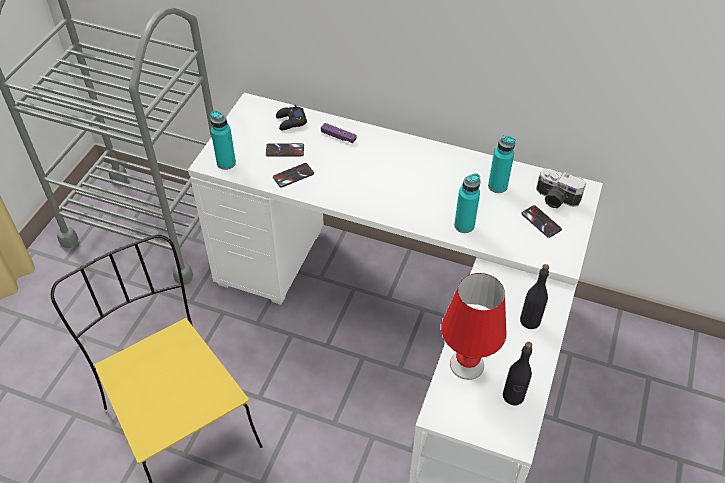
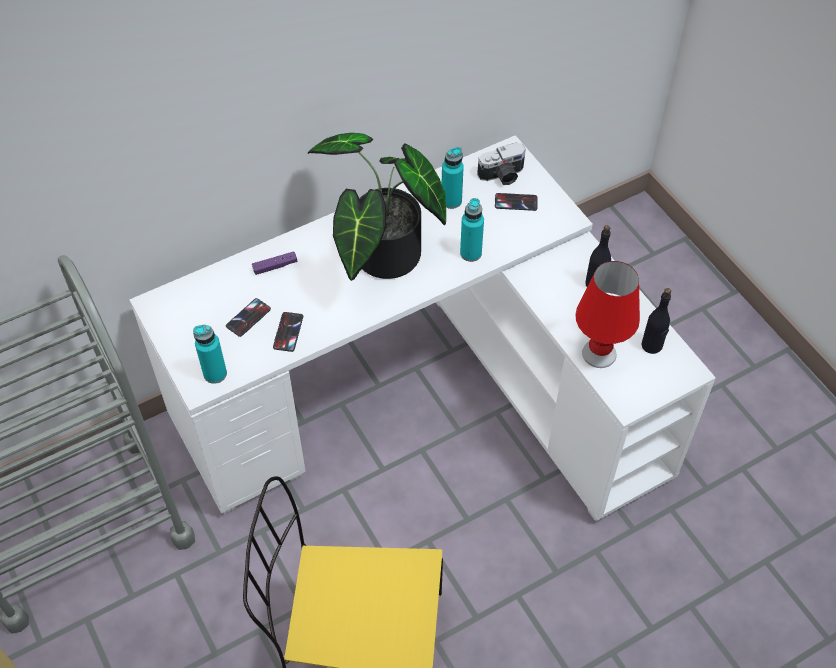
camera: 50 degrees left, 5 degrees up
(291, 121) = (214, 288): black game controller -> none
(403, 181) = (380, 258): none -> potted plant

